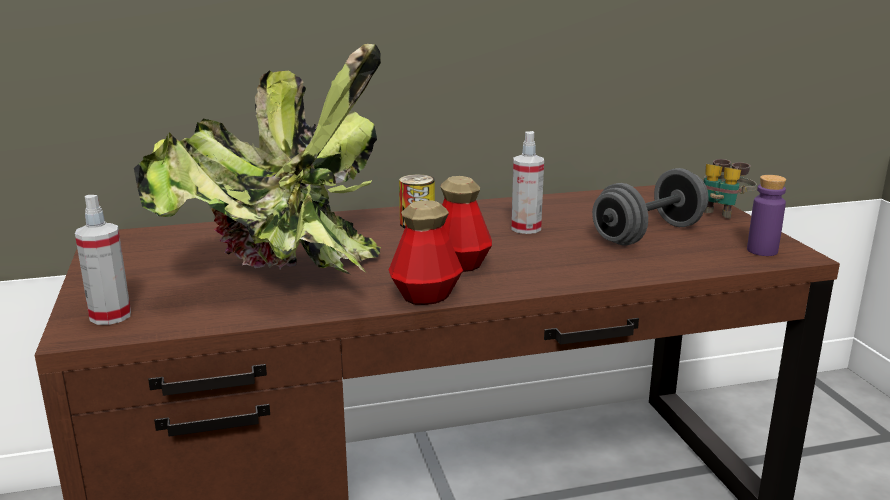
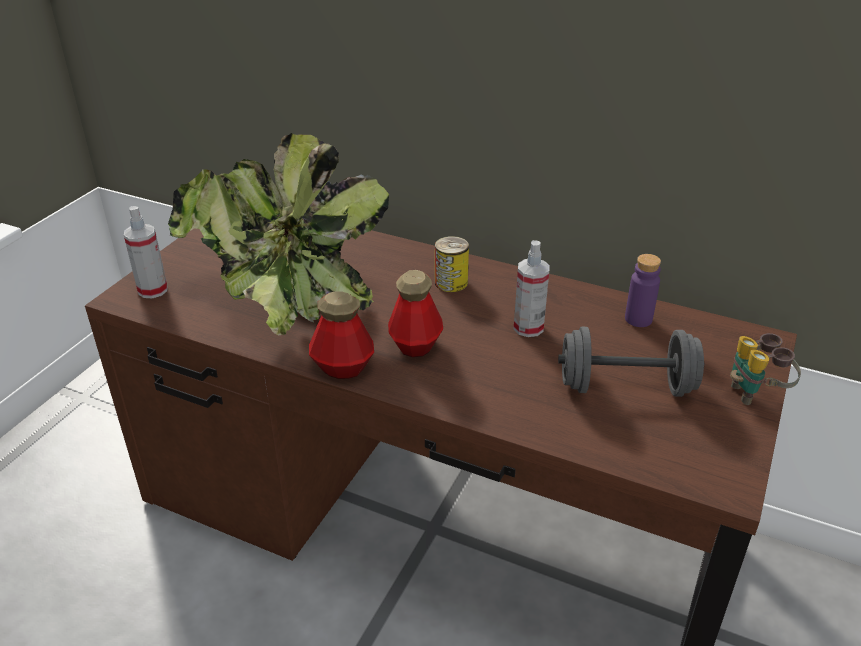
camera: 40 degrees right, 15 degrees up
(762, 251) = (702, 463): purple bottle -> purple bottle (638, 319)

